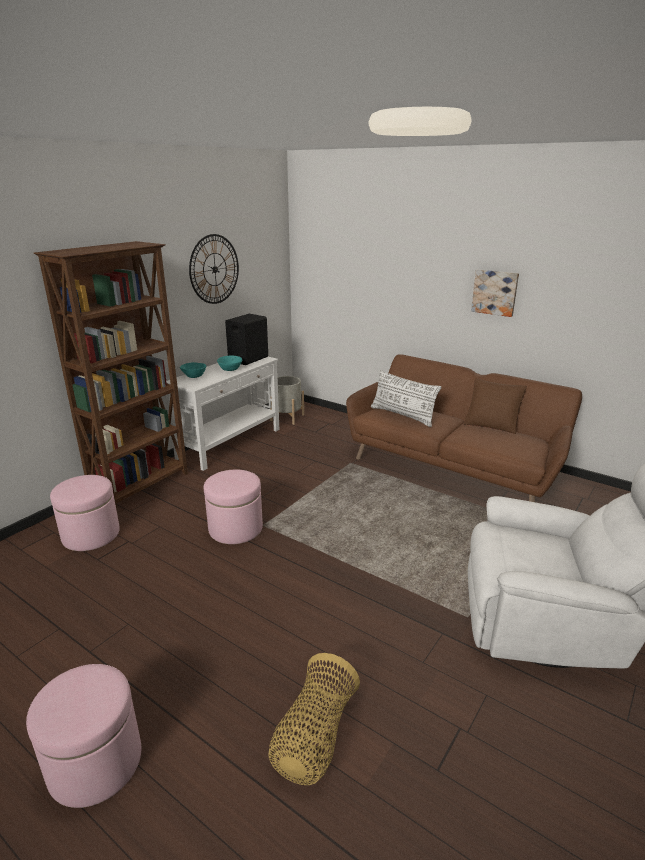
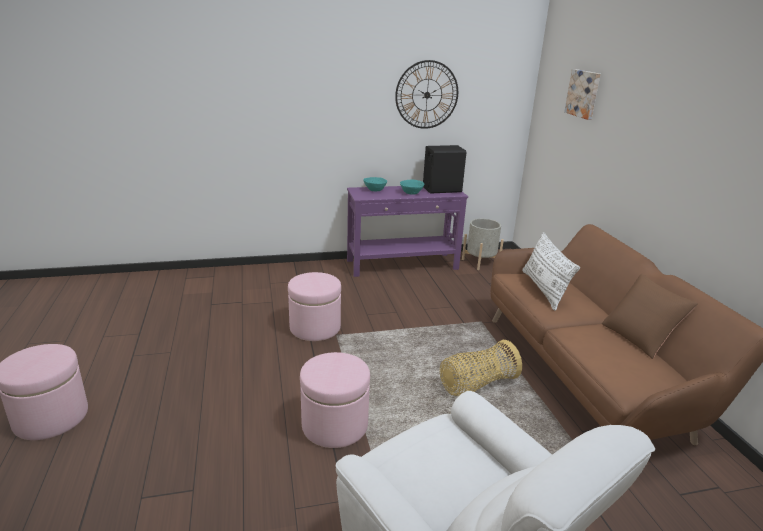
camera: 40 degrees right, 0 degrees up
(91, 535) = (228, 287): pink ottoman -> pink ottoman (335, 425)
(142, 486) = (300, 270): brown bookcase -> none
(230, 443) = (403, 265): white console table -> purple console table
(314, 738) = (153, 496): basket -> basket (476, 385)
(495, 292) = (703, 169): picture -> picture (583, 94)

